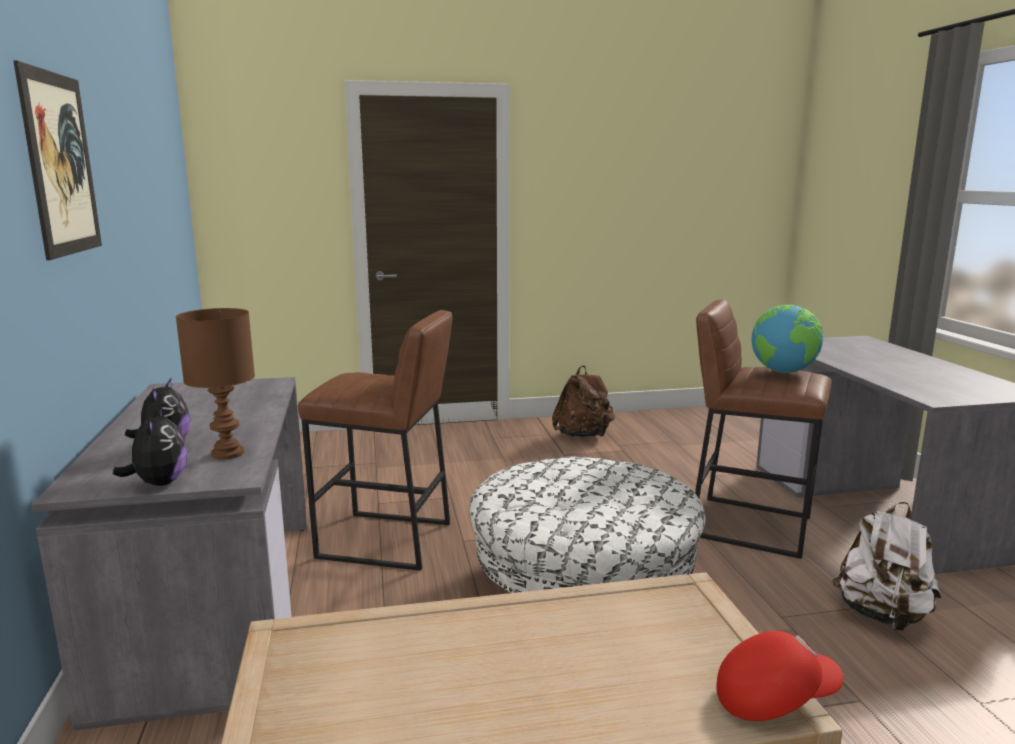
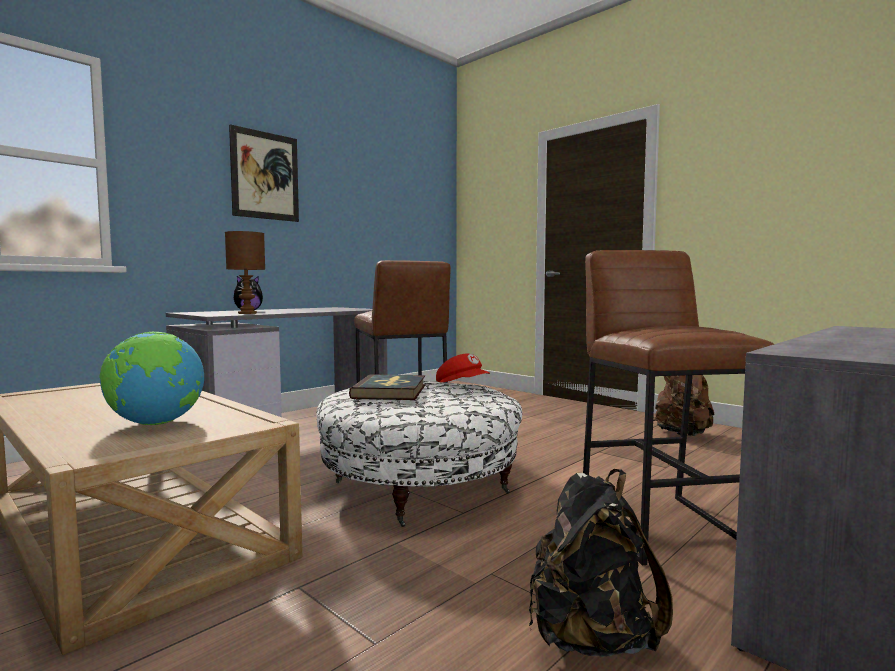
camera: 55 degrees right, 10 degrees down
(159, 483) = (199, 313): plush toy -> none
(574, 500) = (390, 391): none -> book
(774, 697) = (96, 453): red cap -> red cap (462, 384)
(783, 372) = (687, 325): globe -> globe (156, 424)
(882, 615) = (590, 638): white backpack -> black backpack

